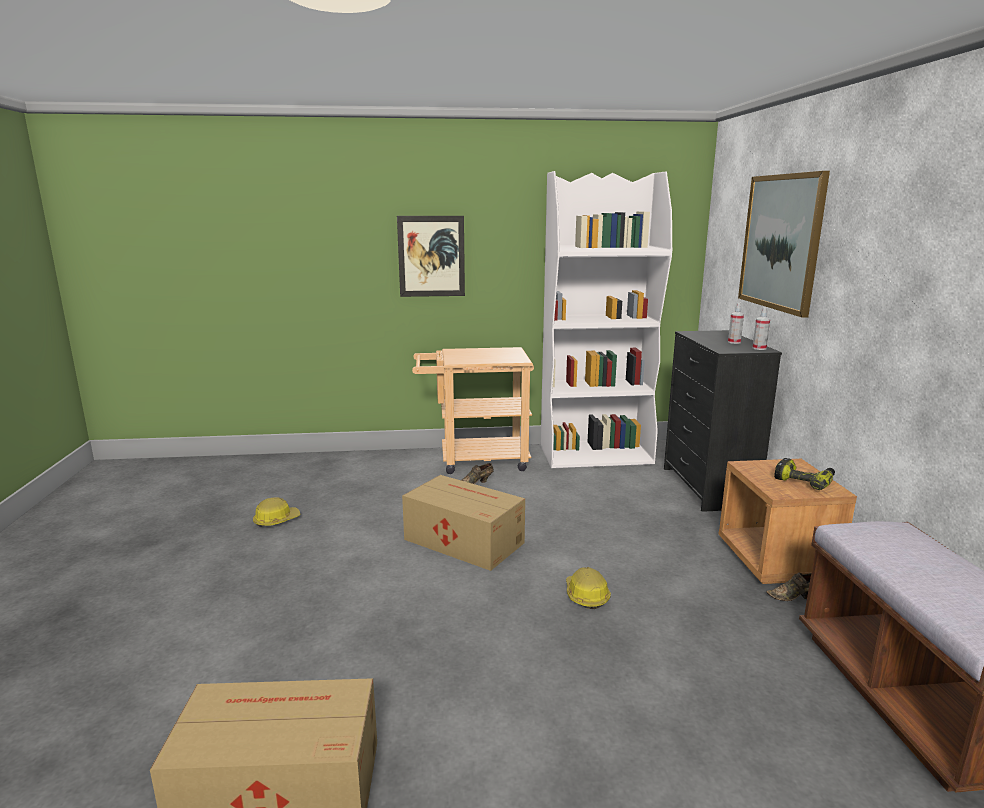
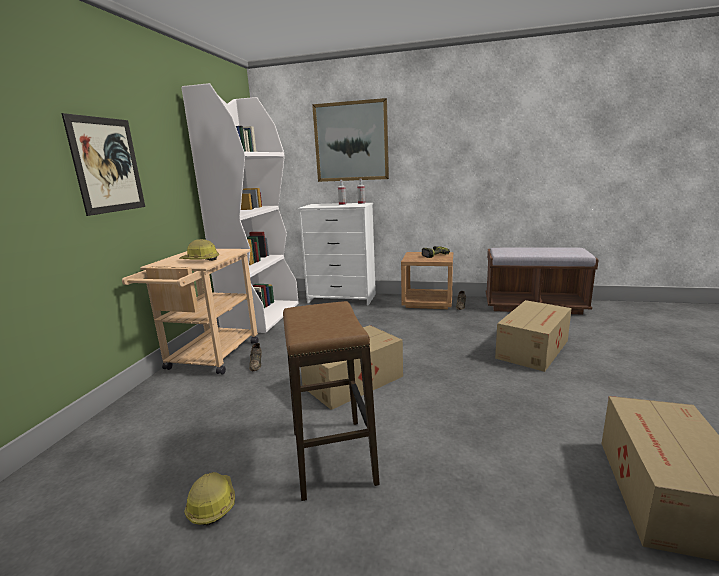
camera: 70 degrees left, 0 degrees up
(331, 554) = (332, 456): none -> stool
(586, 595) = (445, 350): hard hat -> hard hat (200, 260)
(654, 690) = (533, 349): none -> cardboard box
(707, 487) = (341, 298): black dresser -> white dresser

